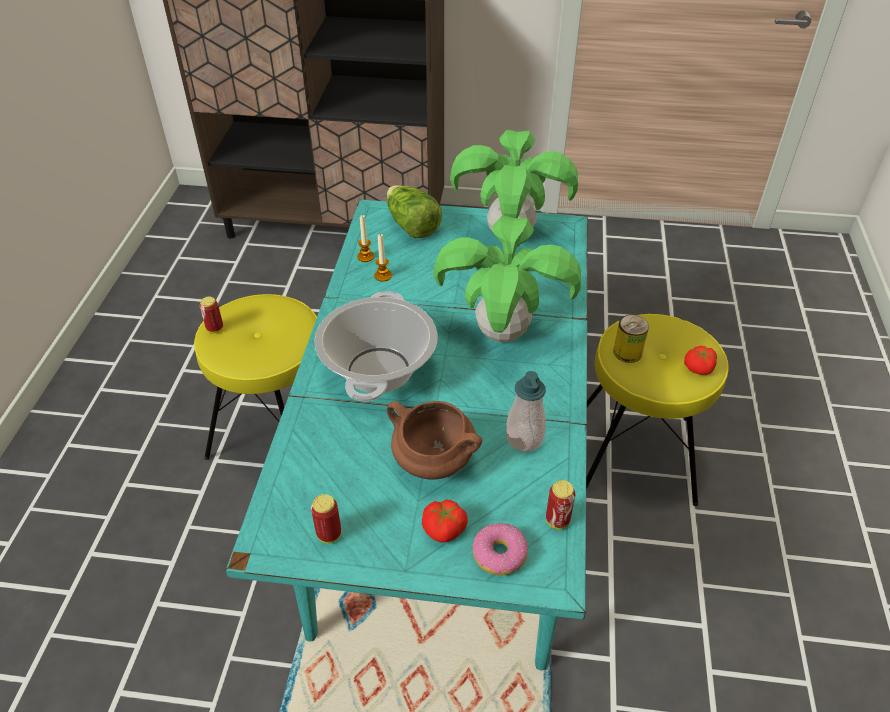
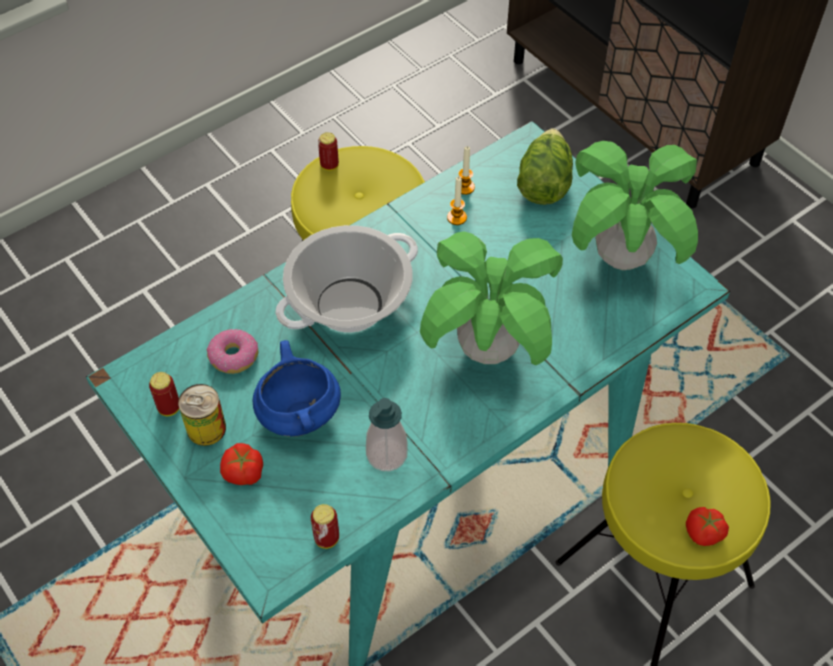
camera: 45 degrees right, 10 degrees up
(432, 461) = (297, 413): brown cooking pot -> blue cooking pot
(499, 555) = (256, 524): donut -> donut (233, 357)
(627, 352) = (653, 461): can -> can (206, 428)

